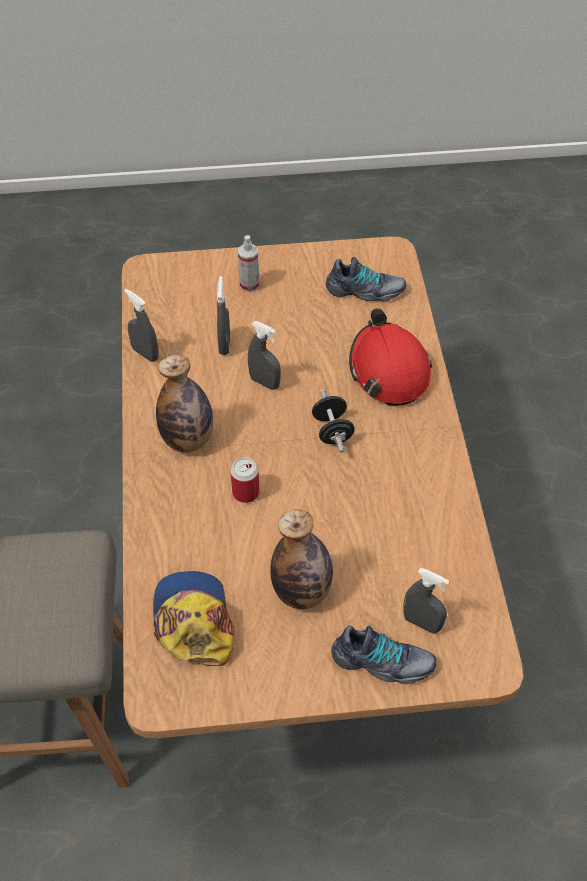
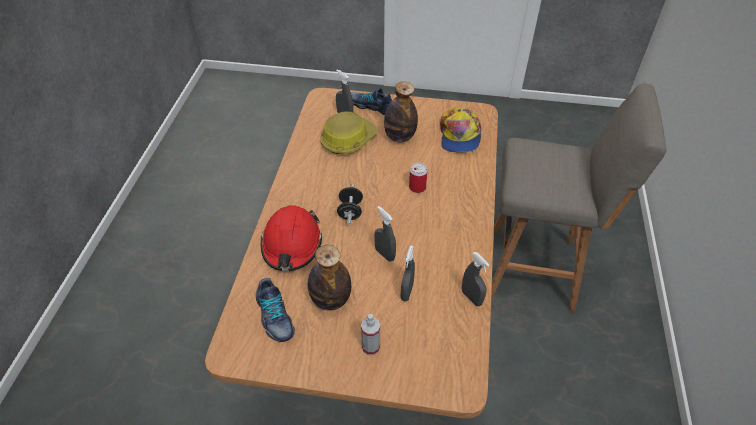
camera: 165 degrees left, 5 degrees down
(188, 439) = (448, 225): bottle -> bottle (331, 299)
(365, 291) = (274, 317): shoe -> shoe turned 135 degrees counterclockwise
(390, 563) = (348, 140): none -> hard hat

